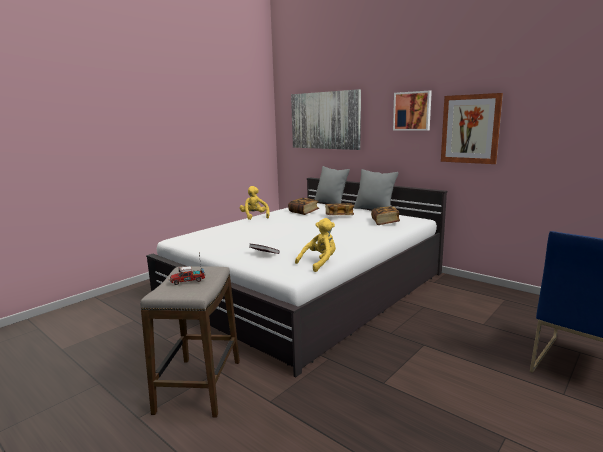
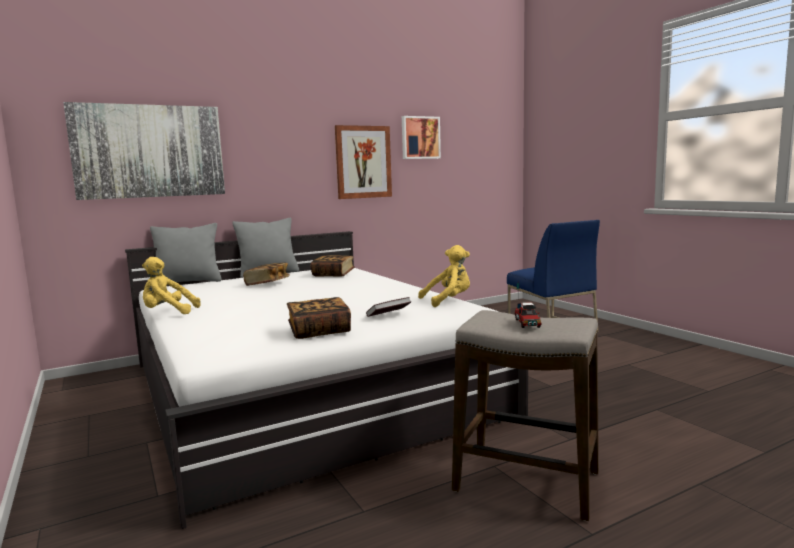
camera: 70 degrees left, 5 degrees down
(303, 212) = (207, 293): book -> book (319, 331)
(319, 263) = (448, 301): yellow plush toy -> yellow plush toy turned 90 degrees clockwise
(412, 111) = (297, 141): picture -> picture (420, 138)

